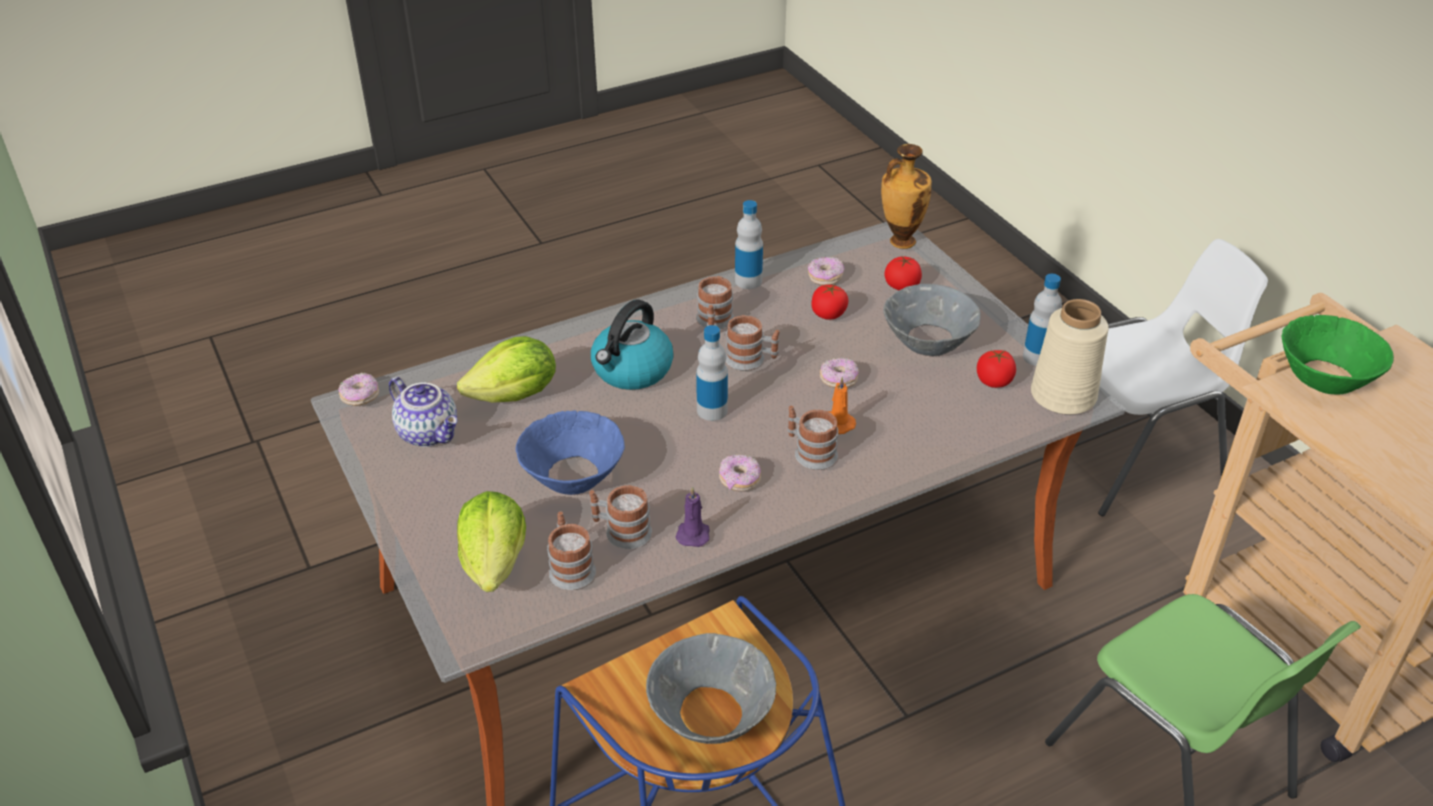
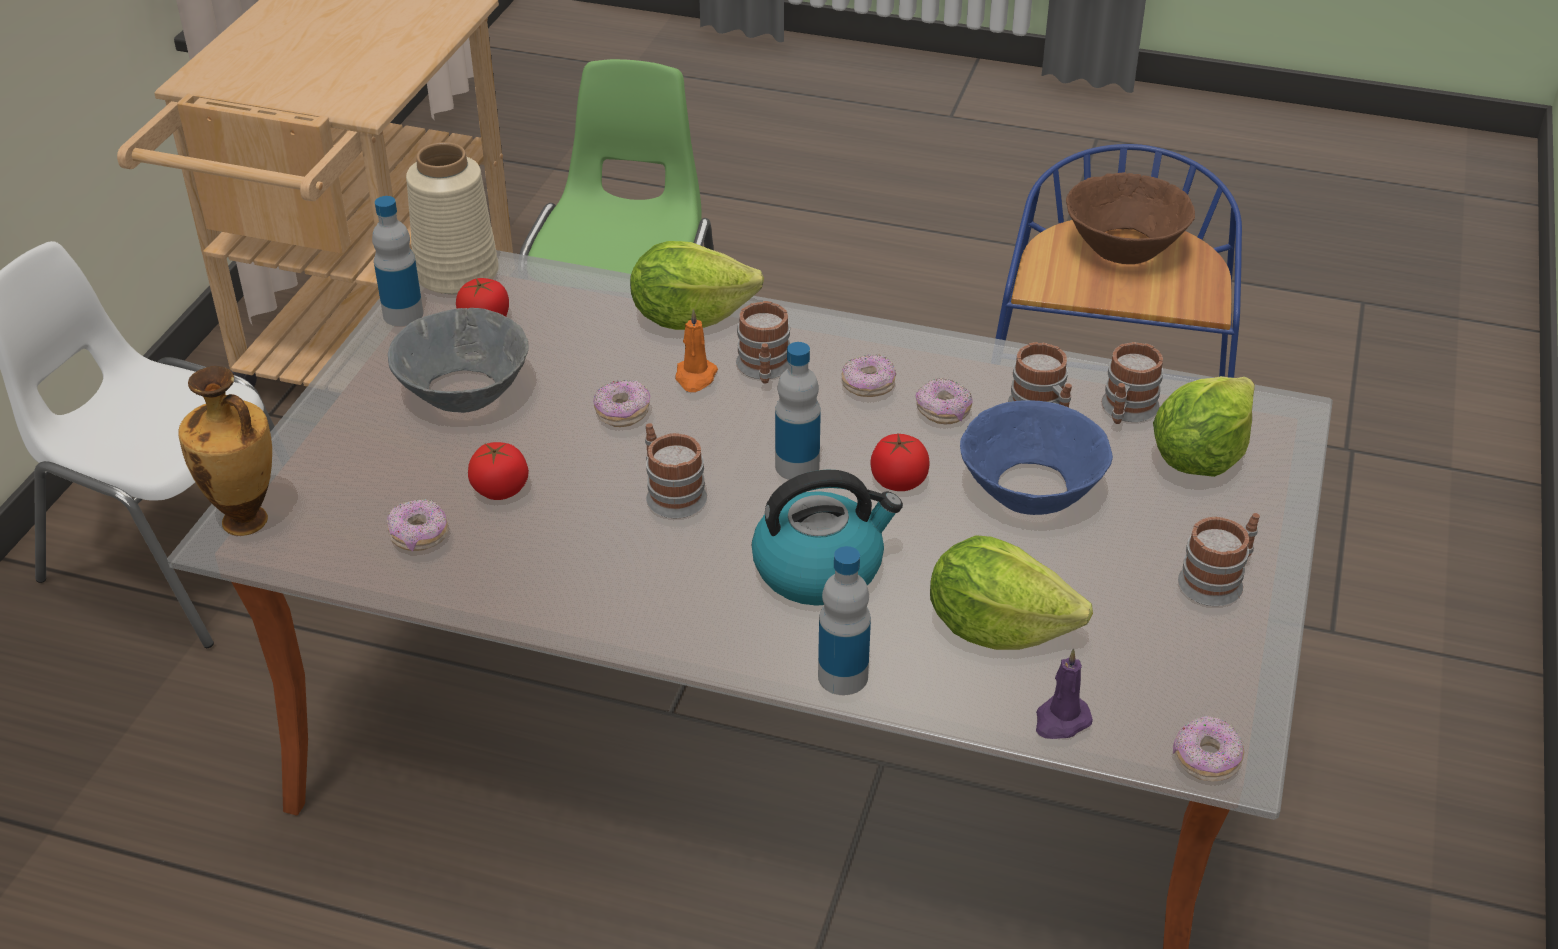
camera: 135 degrees left, 0 degrees up
(429, 433) = (1151, 644): teapot -> none
(677, 492) = (943, 412): none -> donut
(693, 533) = (975, 371): purple candle -> purple candle (1061, 721)
(710, 715) = (1125, 247): grey bowl -> brown bowl
(714, 323) = (639, 566): mug -> mug (1218, 580)
(748, 281) = (508, 596): bottle -> bottle (843, 676)
(902, 286) = (365, 466): tomato -> tomato (898, 481)
(902, 456) = (689, 317): none -> lettuce
(1325, 377) = (314, 91): green bowl -> none

